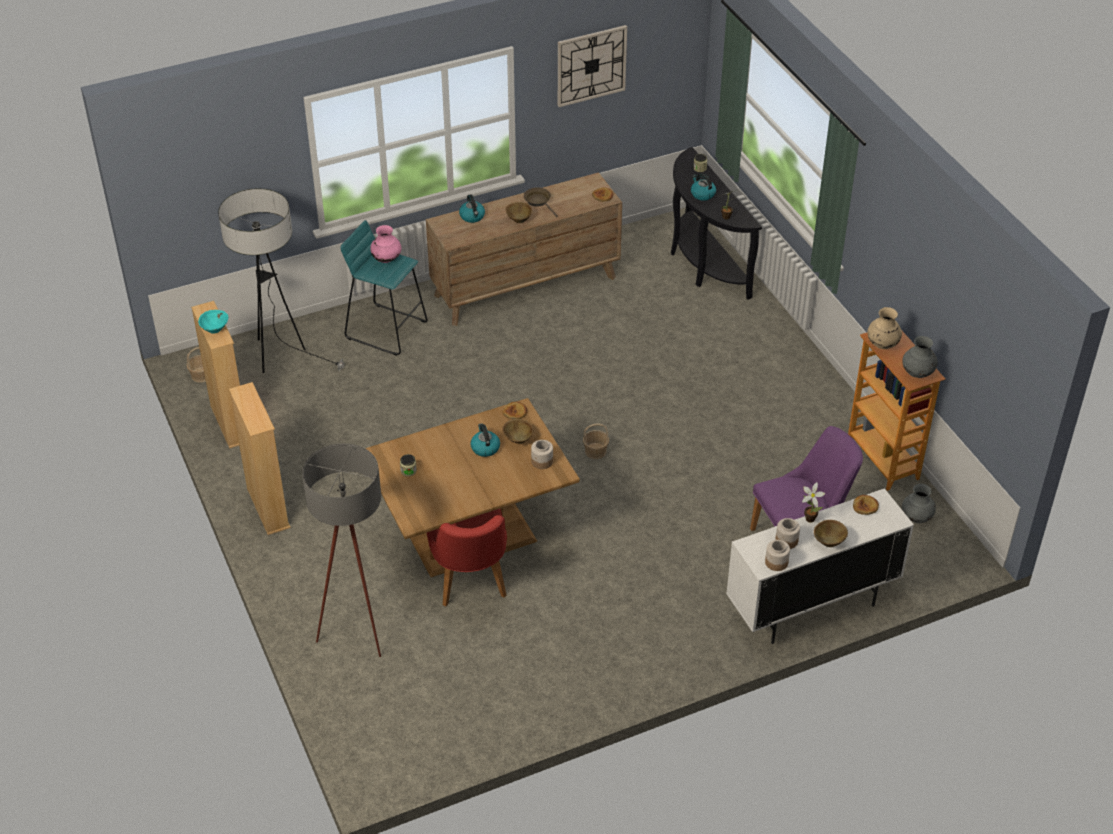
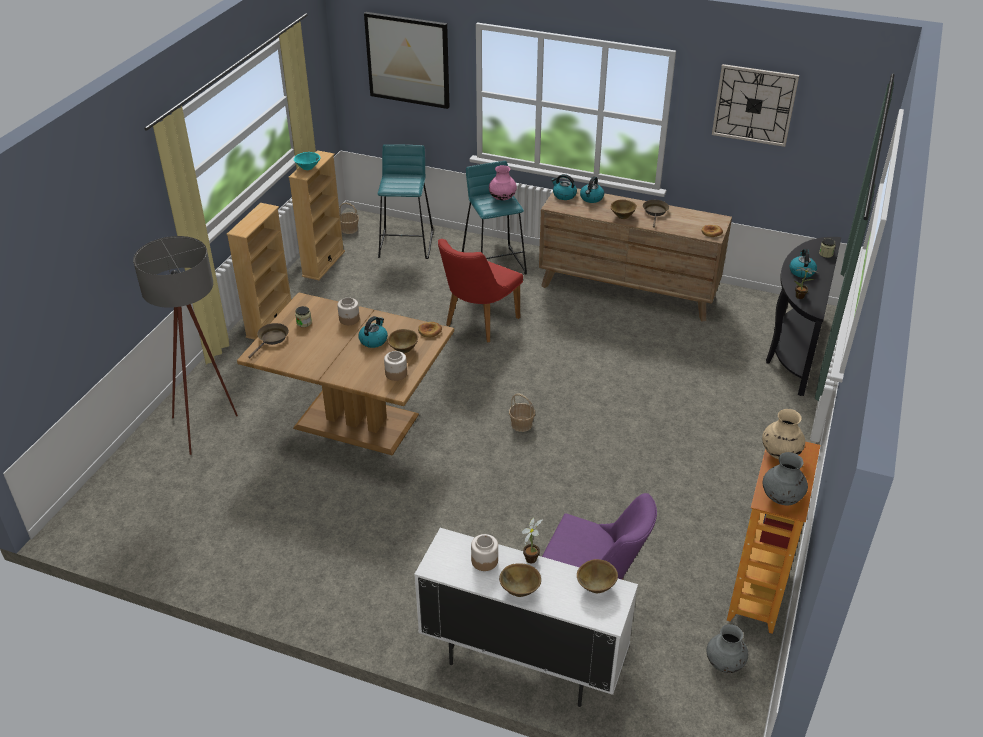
camera: 45 degrees right, 5 degrees down
(228, 164) = (408, 60): none -> picture
(279, 358) = (406, 244): floor lamp -> turquoise stool
(405, 501) = (272, 339): none -> brown frying pan
(446, 226) = (564, 195): none -> kettle
(470, 584) = (309, 451): red chair -> red chair (477, 324)
(776, 562) = (450, 571): jar -> jar (349, 319)
(865, 506) = (596, 586): bread -> brown bowl

